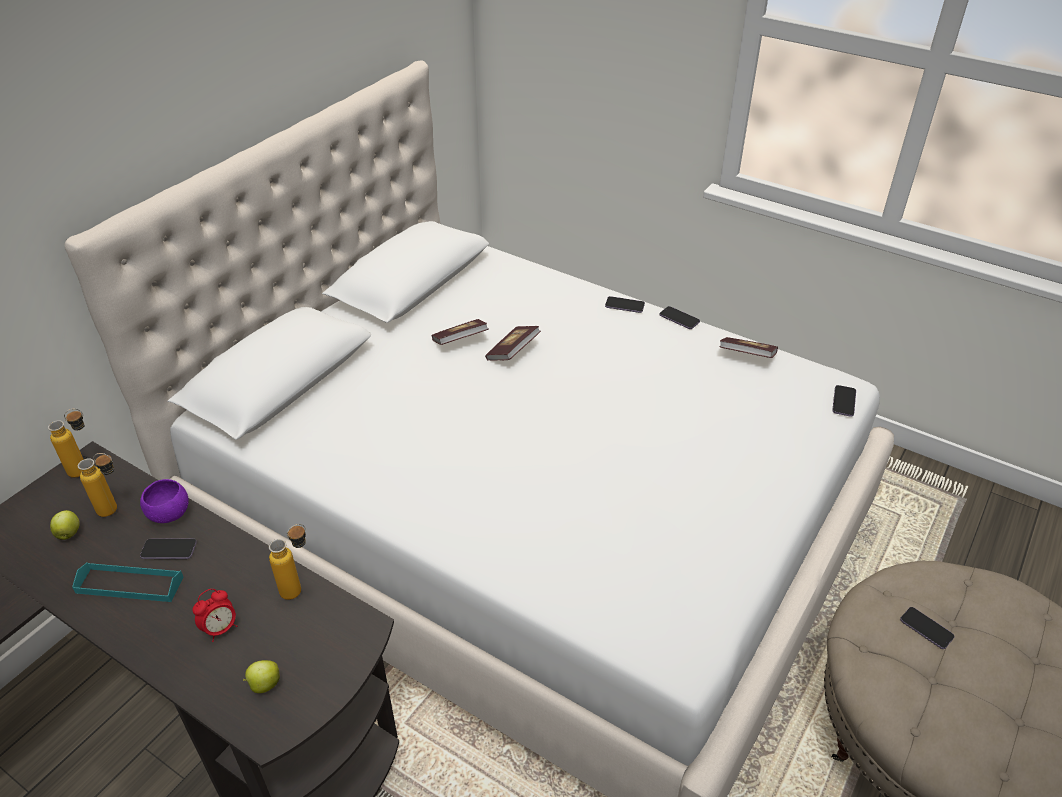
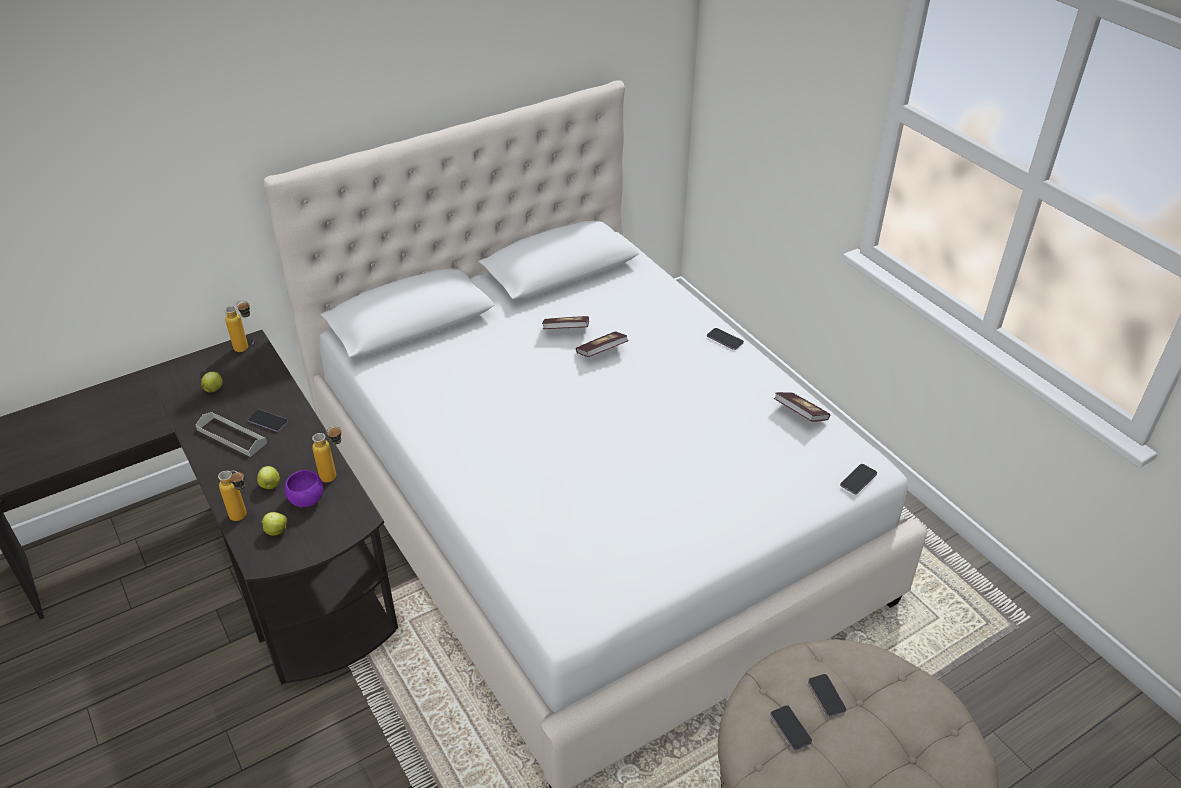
camera: 25 degrees right, 0 degrees up
(115, 510) = (250, 383): bottle -> bottle (243, 518)
(130, 585) = (232, 436): turquoise tray -> grey tray
(169, 513) = (282, 397): purple bowl -> purple bowl (306, 499)
(221, 629) = (270, 485): alarm clock -> apple
(679, 319) = (765, 365): phone -> phone (790, 728)

